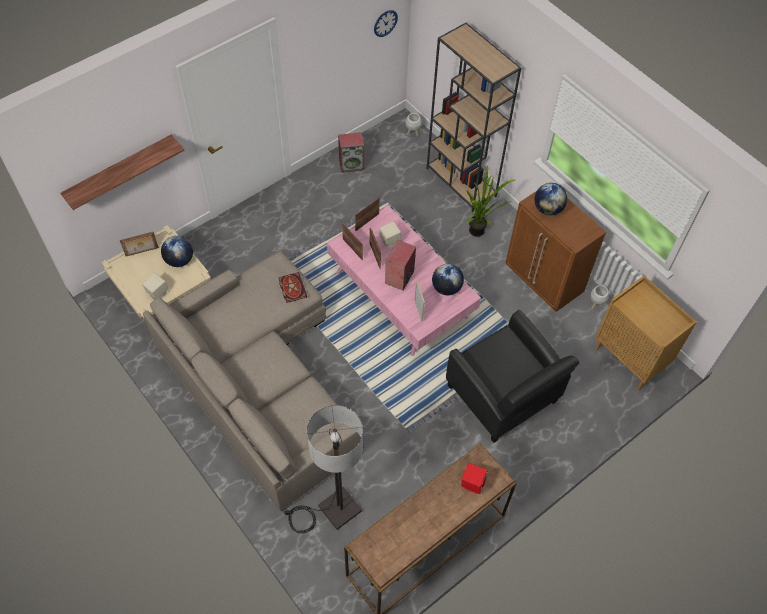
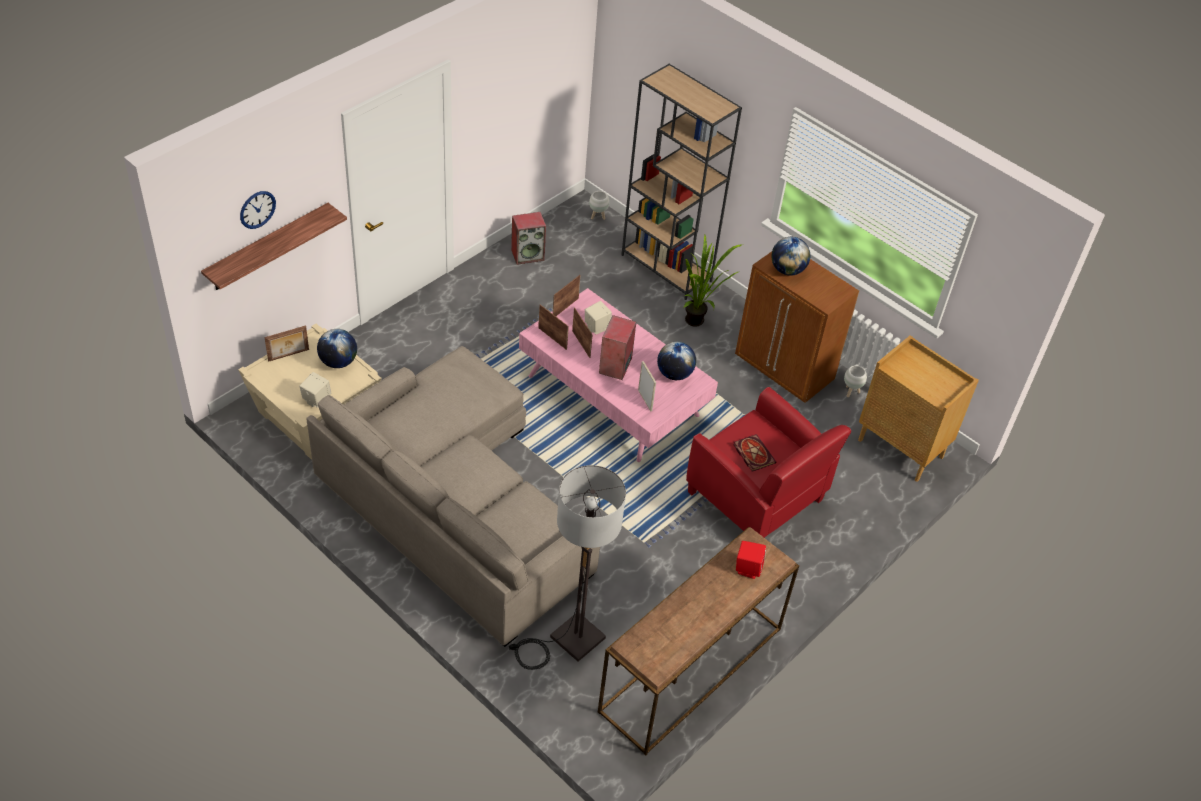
camera: 10 degrees left, 10 degrees down
(291, 287) = (485, 384): book -> book (752, 453)
(385, 23) = (566, 76): wall clock -> wall clock (257, 209)
(502, 395) = (756, 497): black armchair -> red armchair

